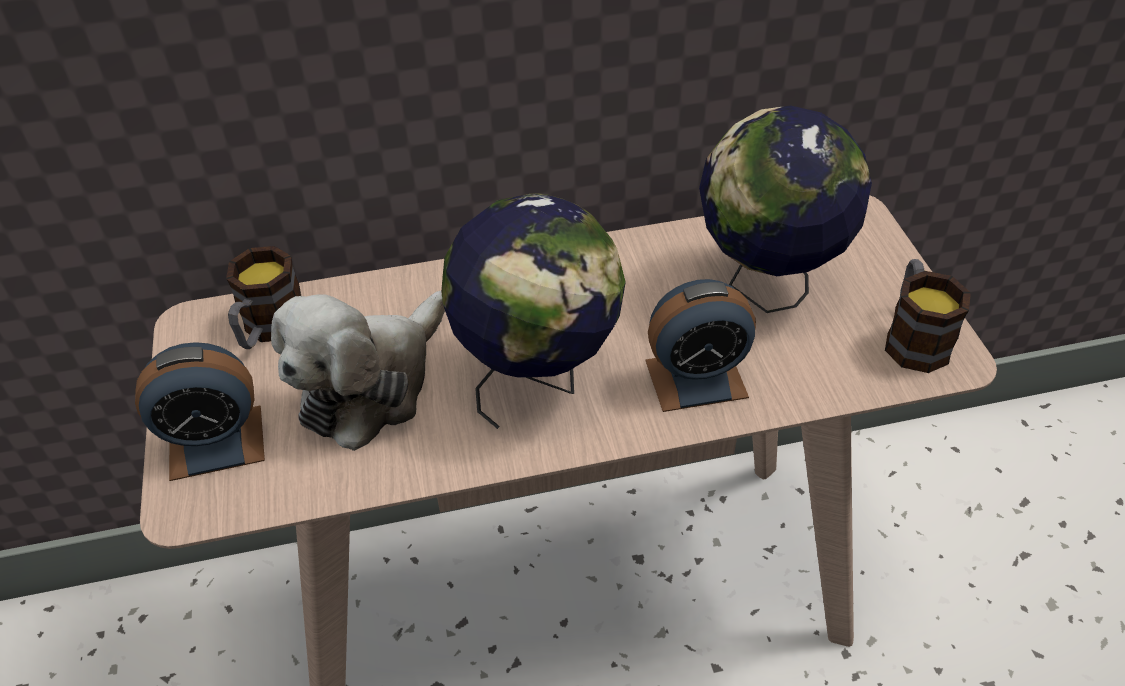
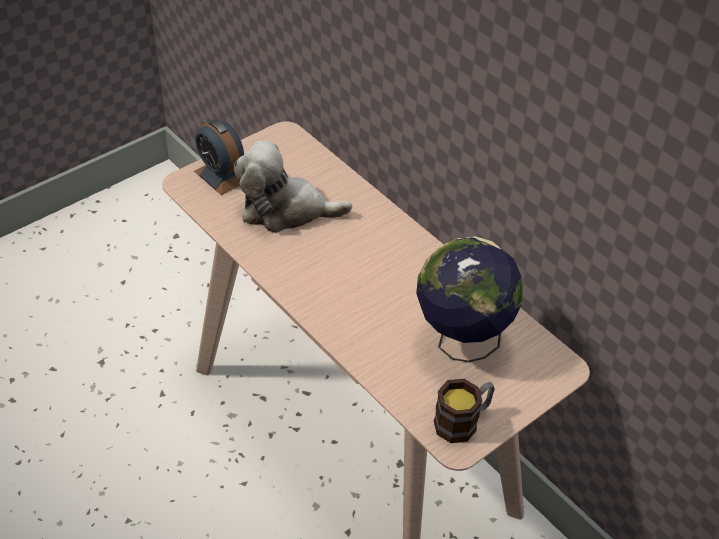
camera: 60 degrees right, 0 degrees up
(269, 329) = (298, 160): mug -> none
(539, 380) = (326, 269): globe -> none
(696, 378) = (366, 331): alarm clock -> none

